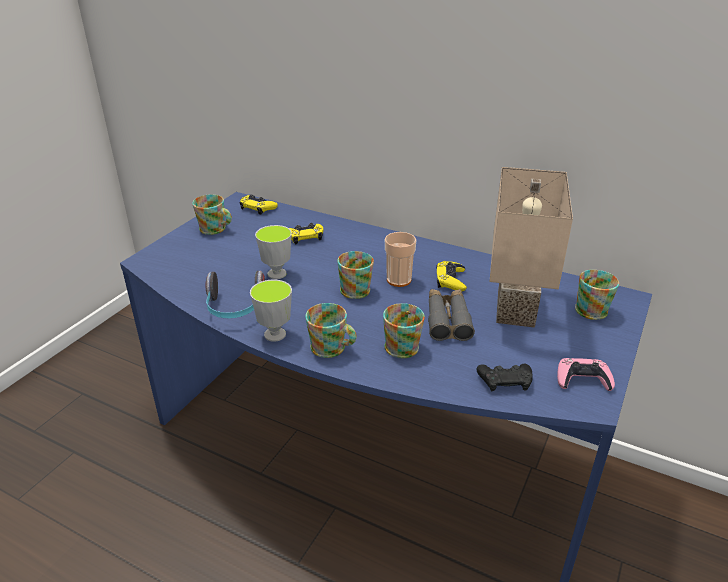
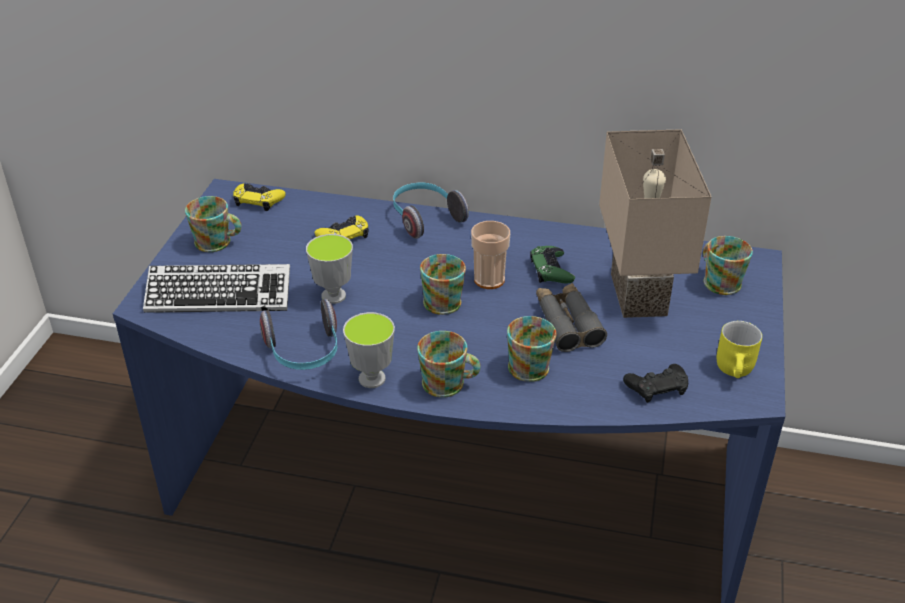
camera: 15 degrees left, 5 degrees up
(197, 262) = (219, 296): none -> keyboard
(369, 233) = (425, 218): none -> headphones
(450, 280) = (551, 270): yellow game controller -> green game controller
(582, 379) = (737, 370): pink game controller -> yellow mug

